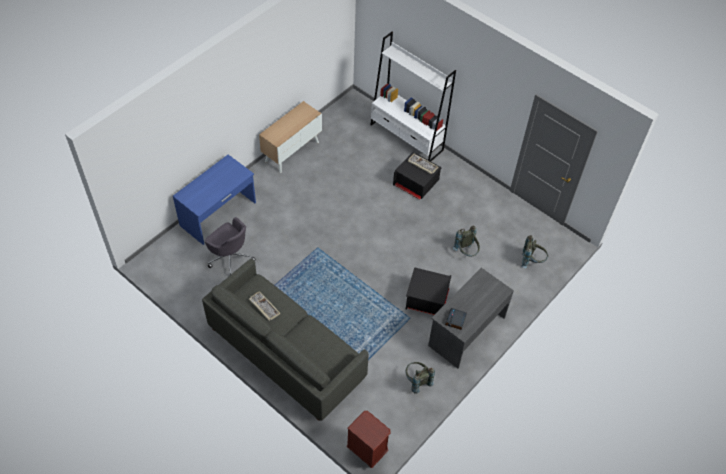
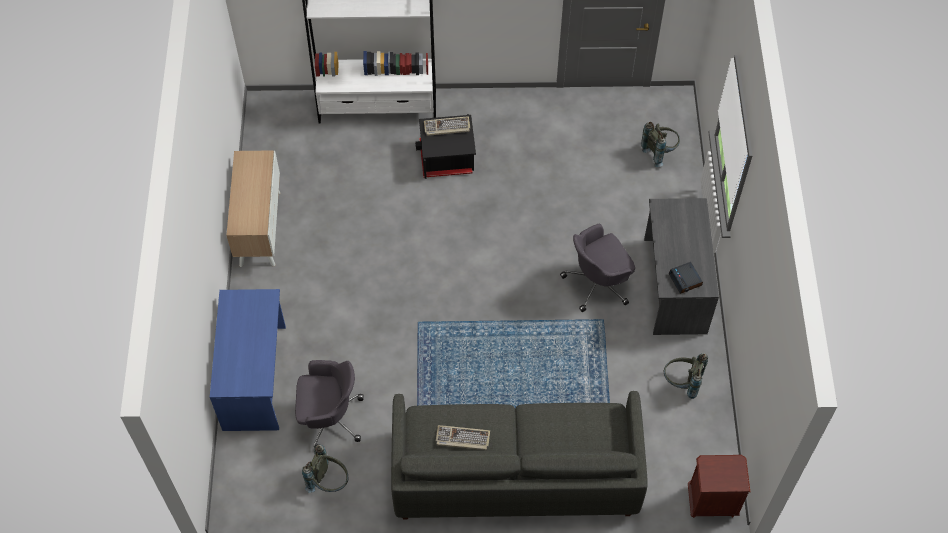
camera: 40 degrees left, 5 degrees up
(427, 298) = (598, 283): black storage box -> grey office chair
(466, 252) = (584, 196): grey backpack -> grey backpack (329, 482)

